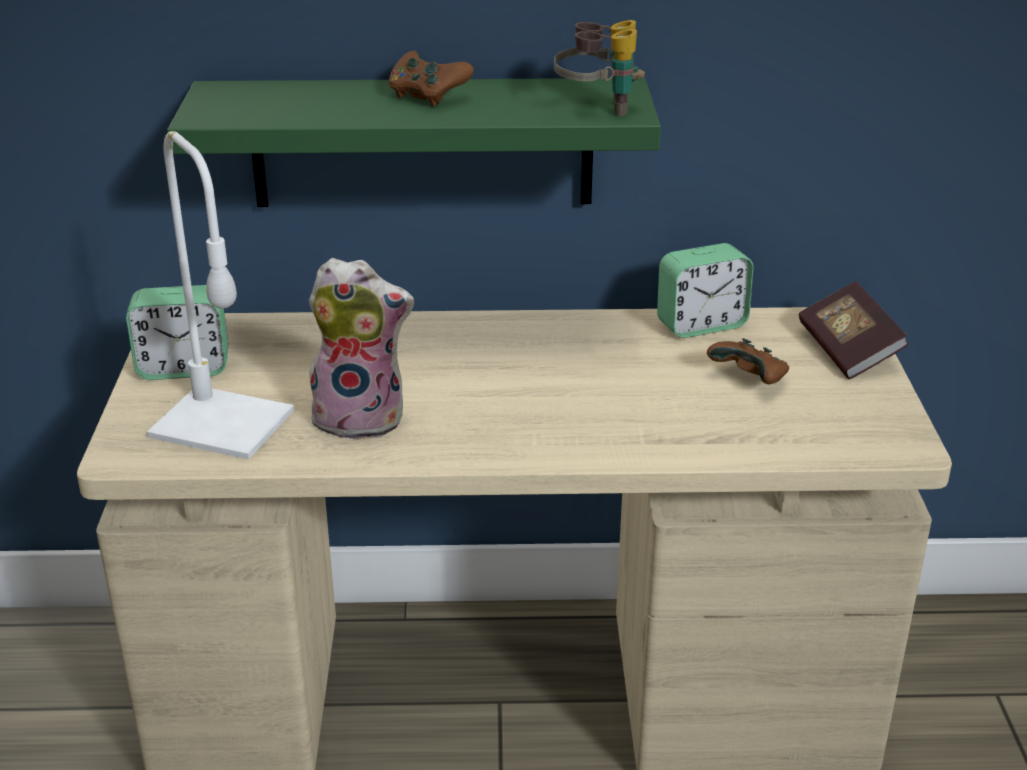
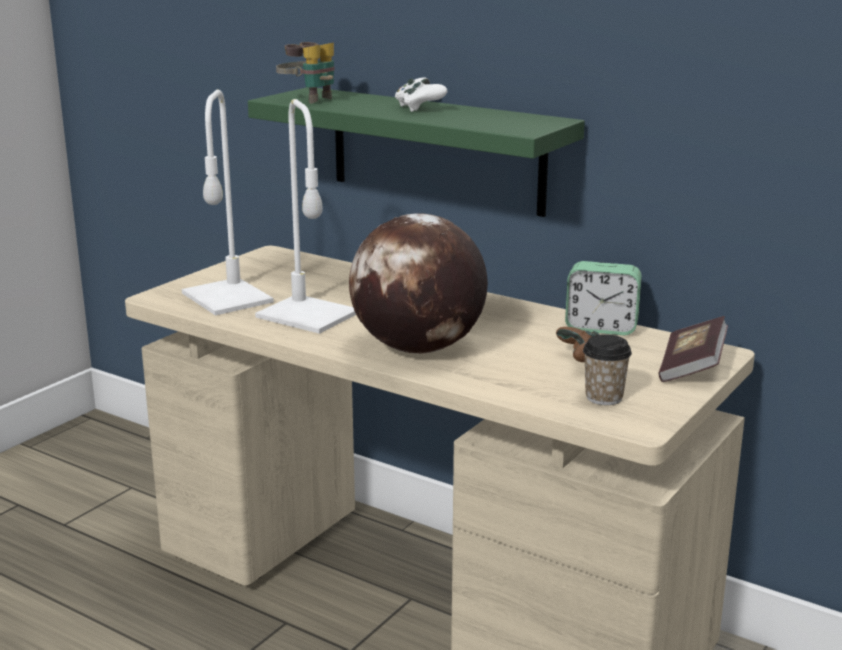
camera: 35 degrees right, 10 degrees down
(184, 368) = (247, 270): alarm clock -> none
(362, 417) = (305, 315): plush toy -> white table lamp
(427, 97) = (419, 108): brown game controller -> white game controller
(563, 422) = (418, 348): none -> globe
(597, 108) = (511, 126): binoculars -> binoculars (309, 99)
(828, 421) = (604, 397): none -> cup

